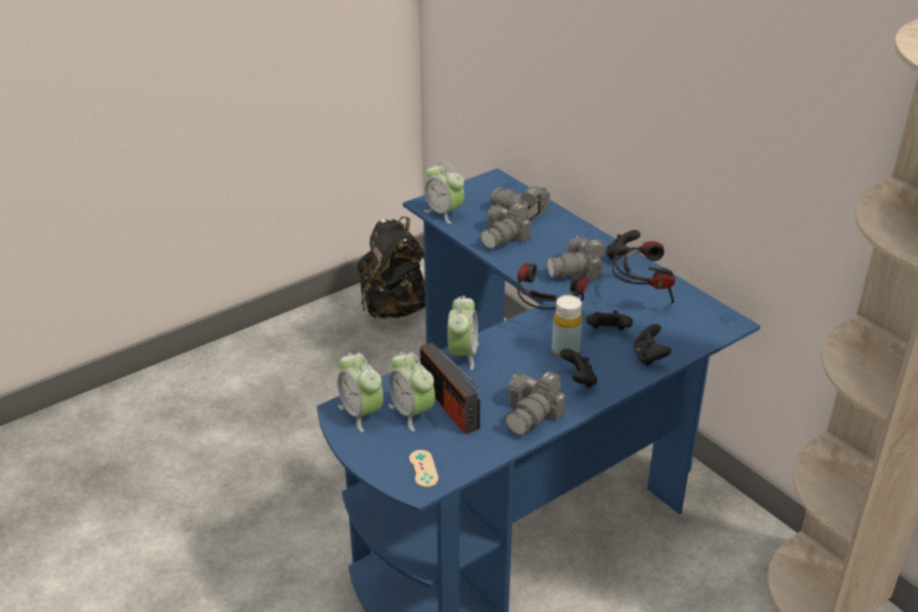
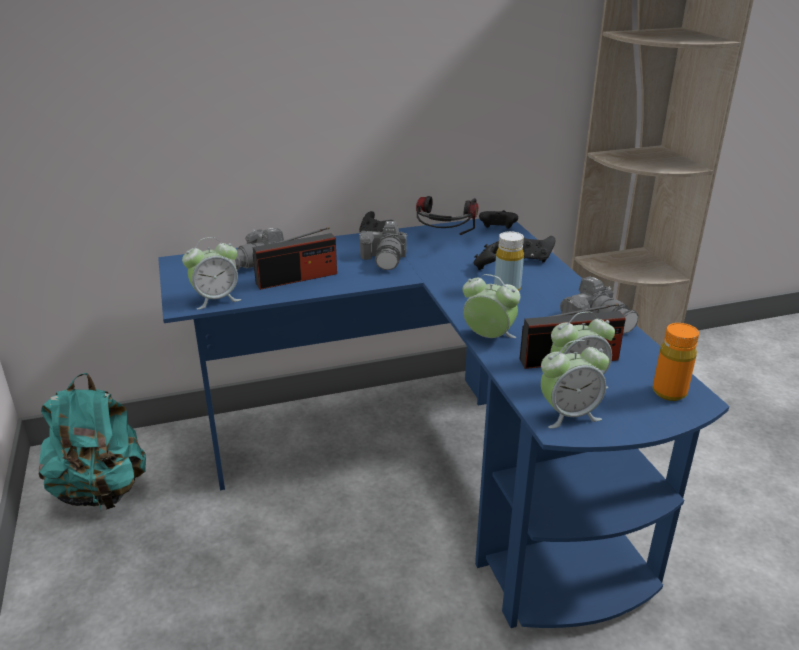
camera: 70 degrees left, 5 degrees down
(395, 308) = (102, 491): black backpack -> turquoise backpack
(423, 469) = (669, 392): beige game controller -> orange bottle
(504, 237) = (297, 278): camera -> radio
(546, 317) = (450, 286): headphones -> none
(579, 380) = (553, 292): black game controller -> black game controller (497, 230)

